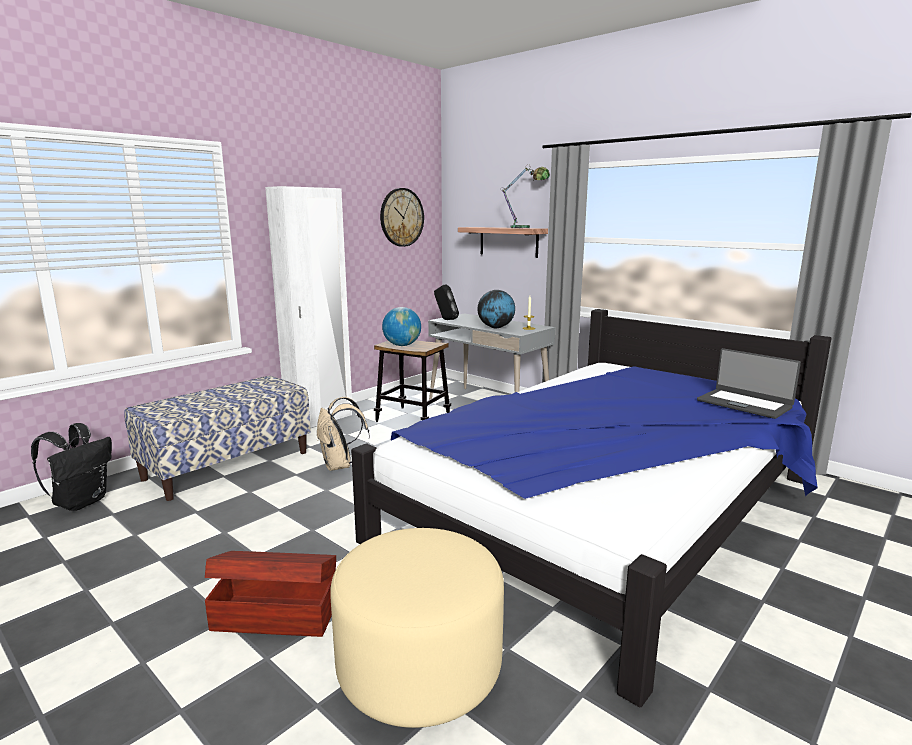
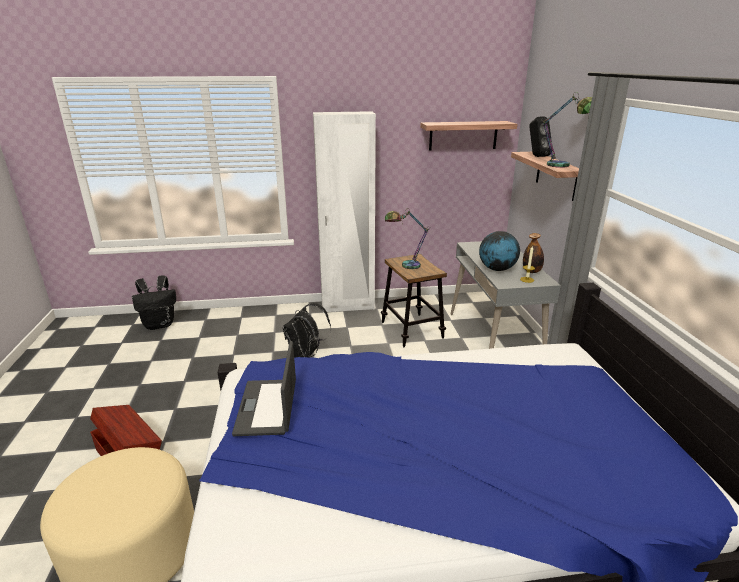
camera: 40 degrees right, 10 degrees up
(228, 465) = (250, 326): bench -> none
(340, 465) = (306, 356): beige backpack -> black backpack
(401, 217) = (463, 135): wall clock -> shelf
(402, 345) = (405, 265): globe -> table lamp
(445, 319) = (472, 245): black speaker -> black speaker (536, 156)
(521, 324) = (531, 271): none -> bottle
(744, 404) = (608, 486): laptop -> laptop (268, 407)

